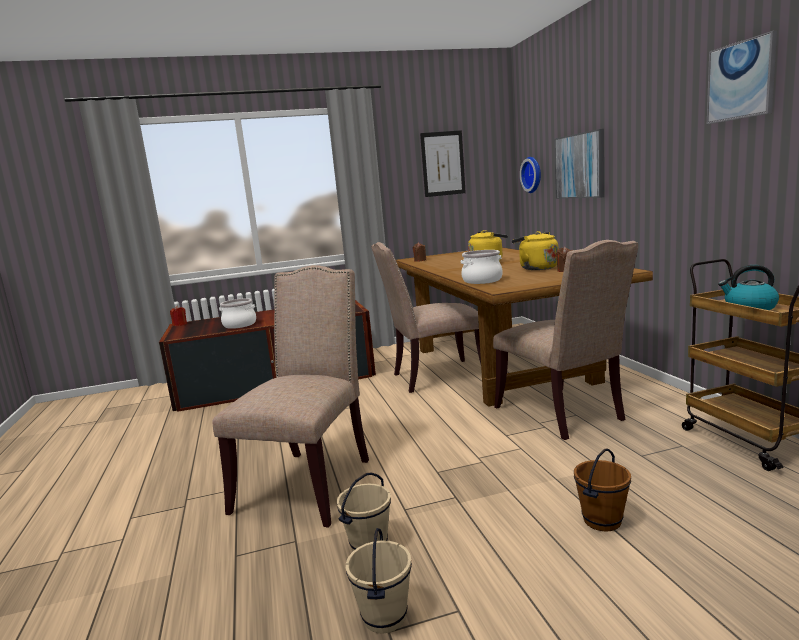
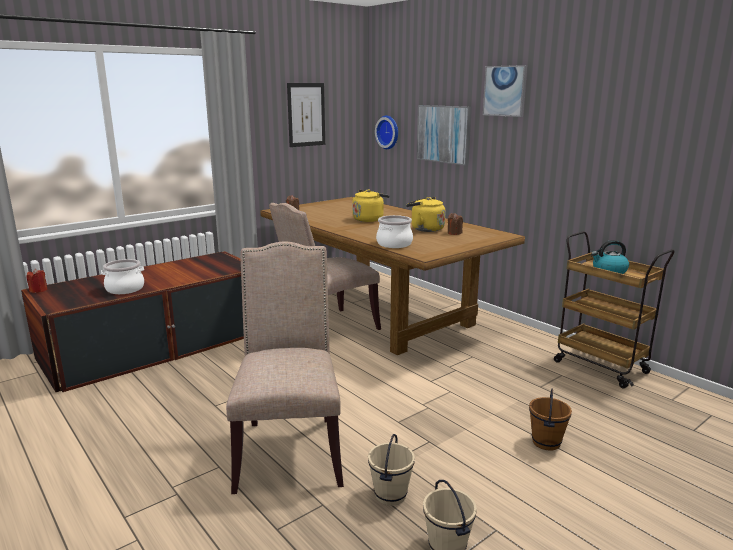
camera: 25 degrees left, 5 degrees up
(563, 414) = (463, 357): beige chair -> none
(741, 80) = (601, 97): picture -> picture (505, 91)

